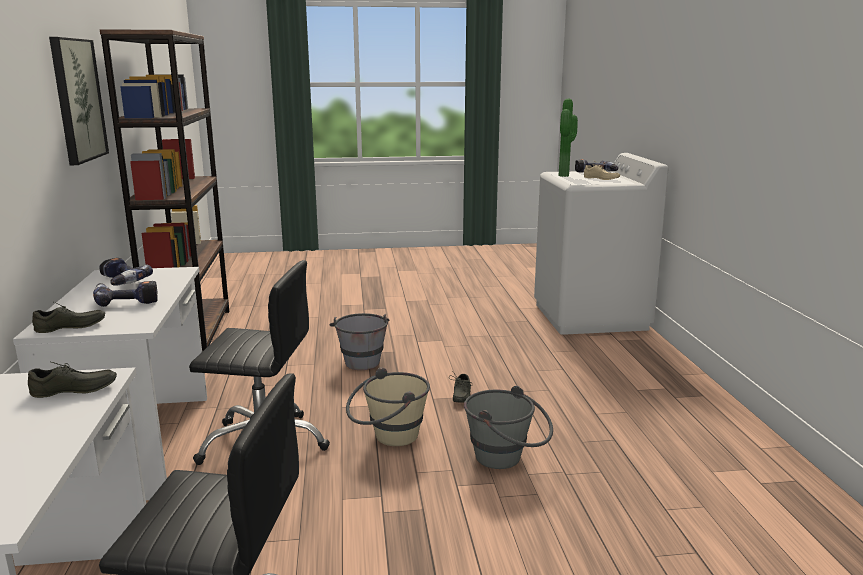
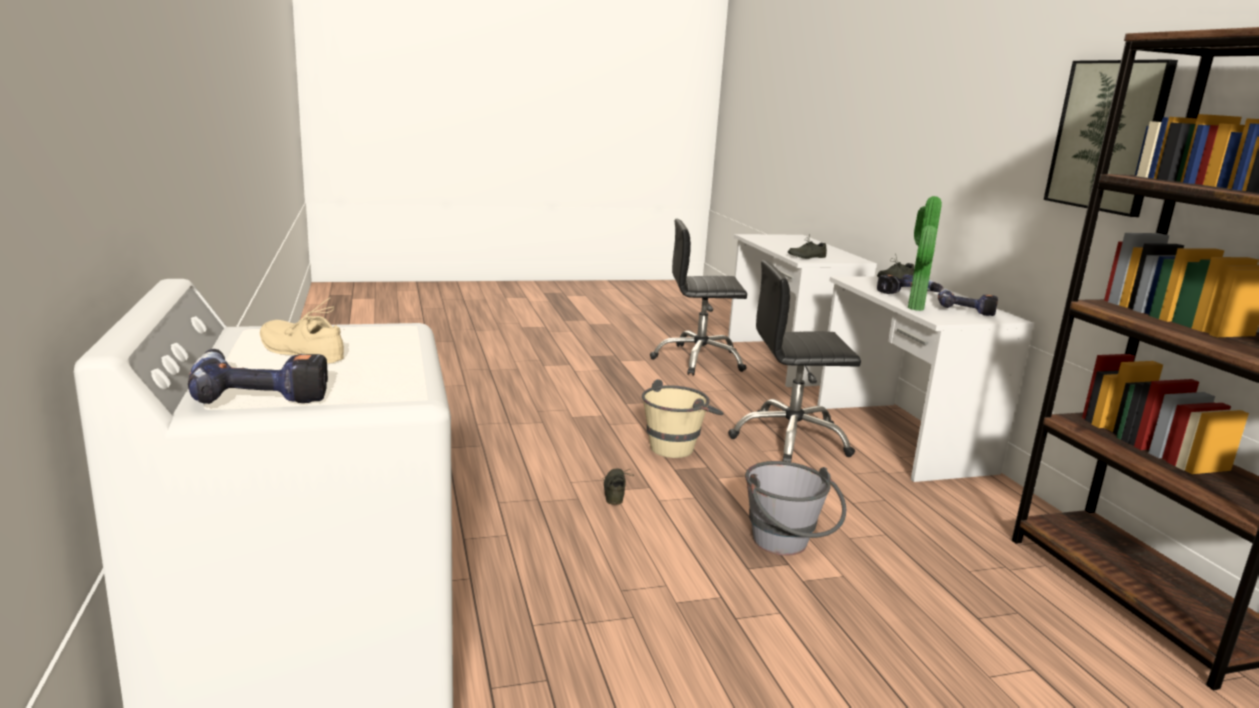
camera: 170 degrees right, 0 degrees up
(507, 459) = (560, 431): grey bucket -> none
(565, 175) = (388, 370): potted plant -> potted plant (912, 308)

